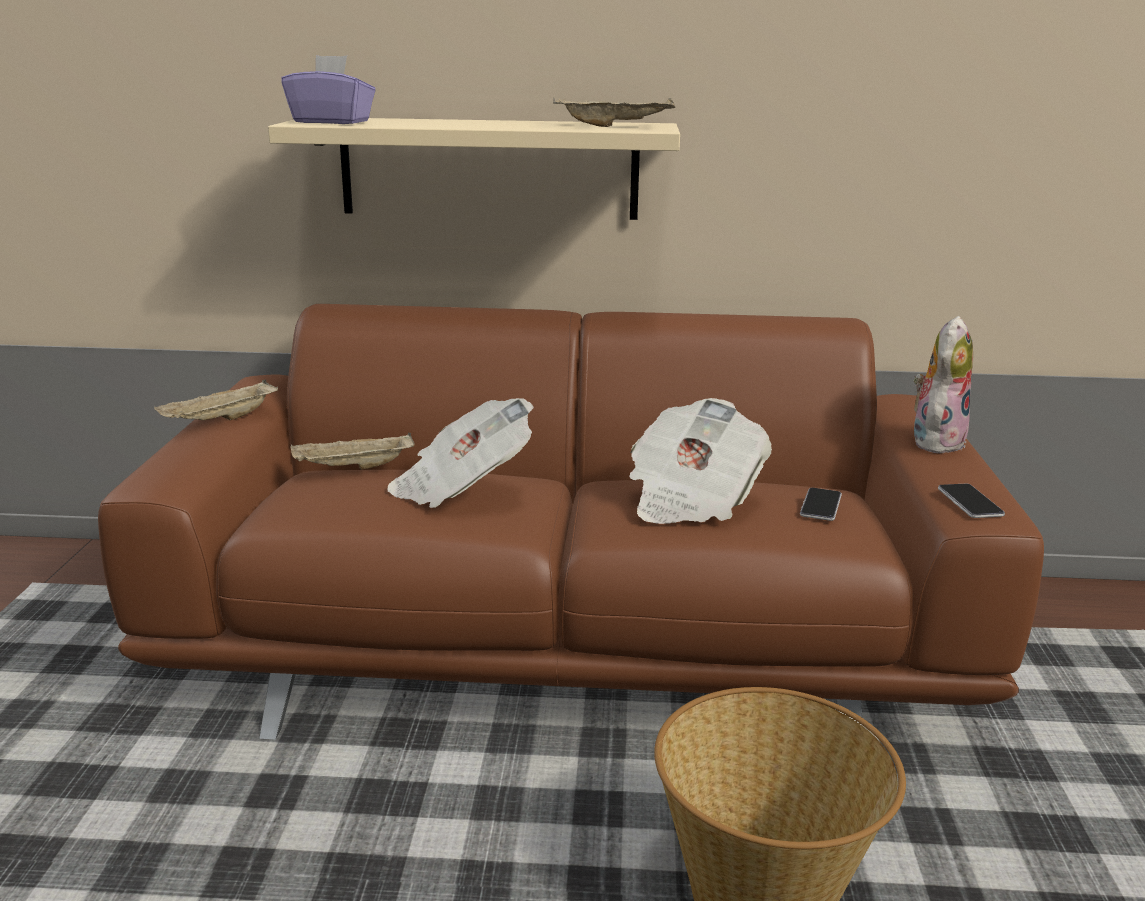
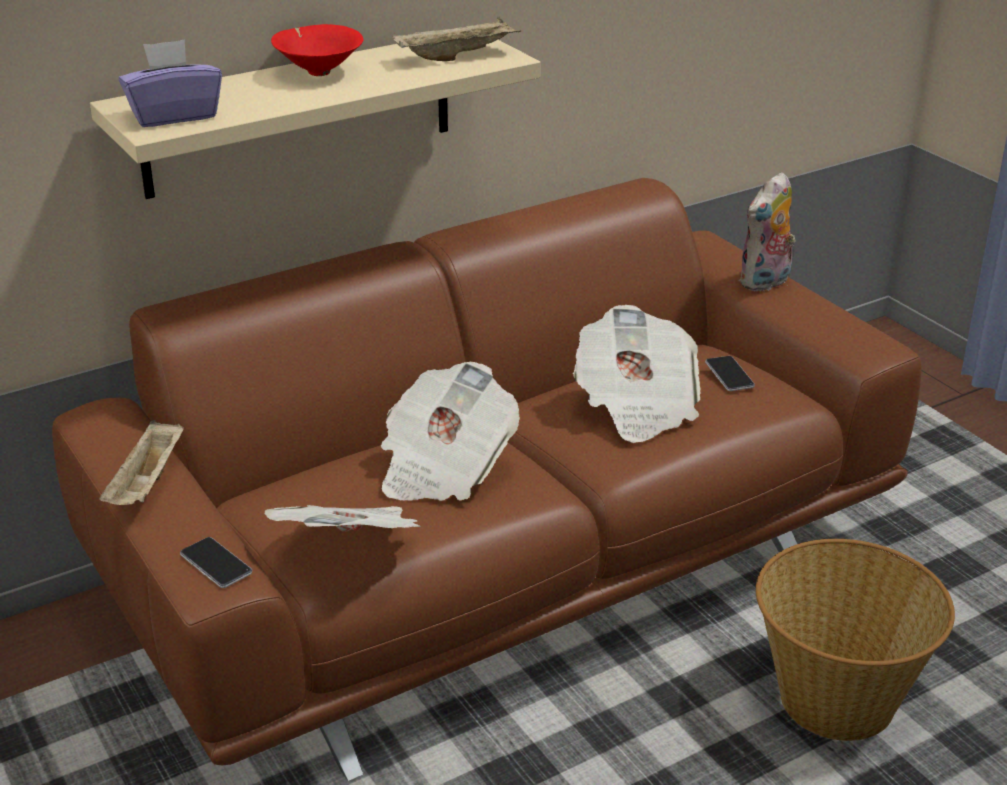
camera: 35 degrees left, 10 degrees up
(306, 512) = (351, 549): none -> newspaper
(353, 468) = (295, 482): beige tray -> none
(488, 122) = (318, 72): none -> red bowl
(935, 441) = (766, 283): plush toy -> plush toy turned 135 degrees counterclockwise
(969, 502) = (854, 341): phone -> phone (216, 564)

